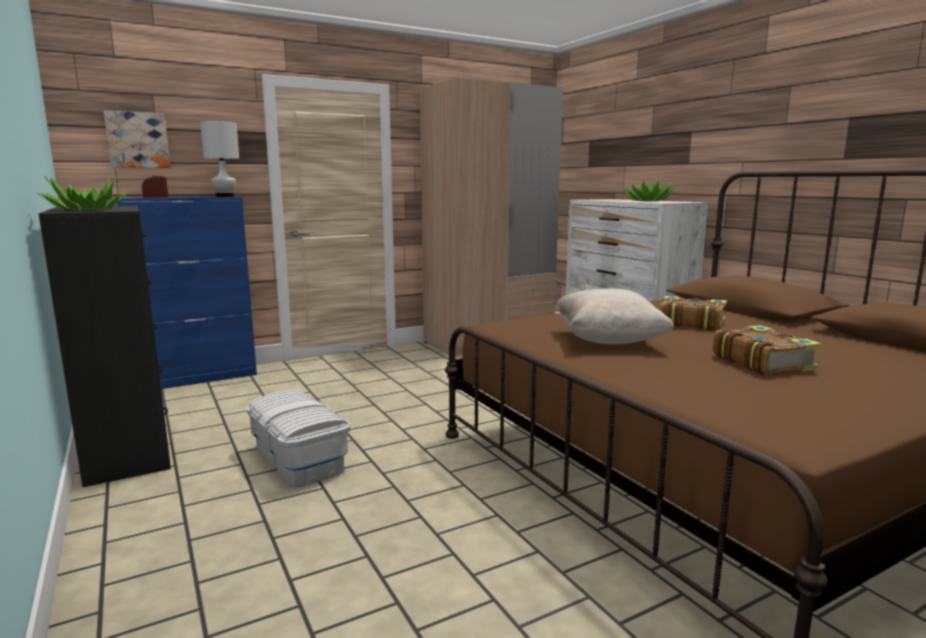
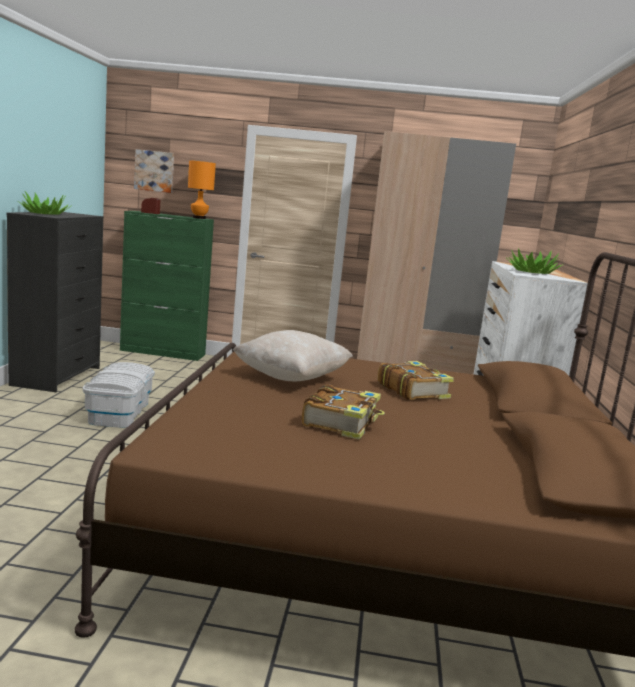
camera: 35 degrees right, 0 degrees up
(200, 378) = (163, 352): blue cabinet -> green cabinet
(225, 196) = (199, 218): white table lamp -> orange table lamp

